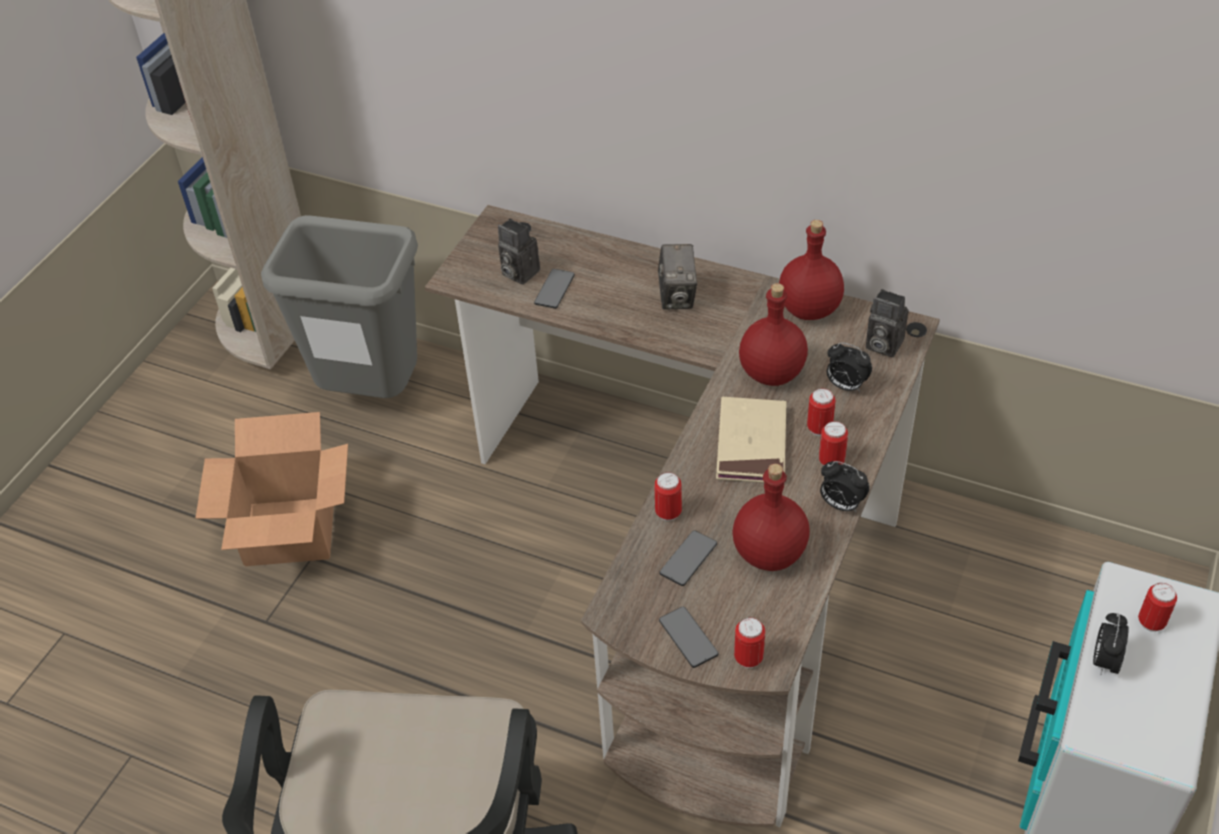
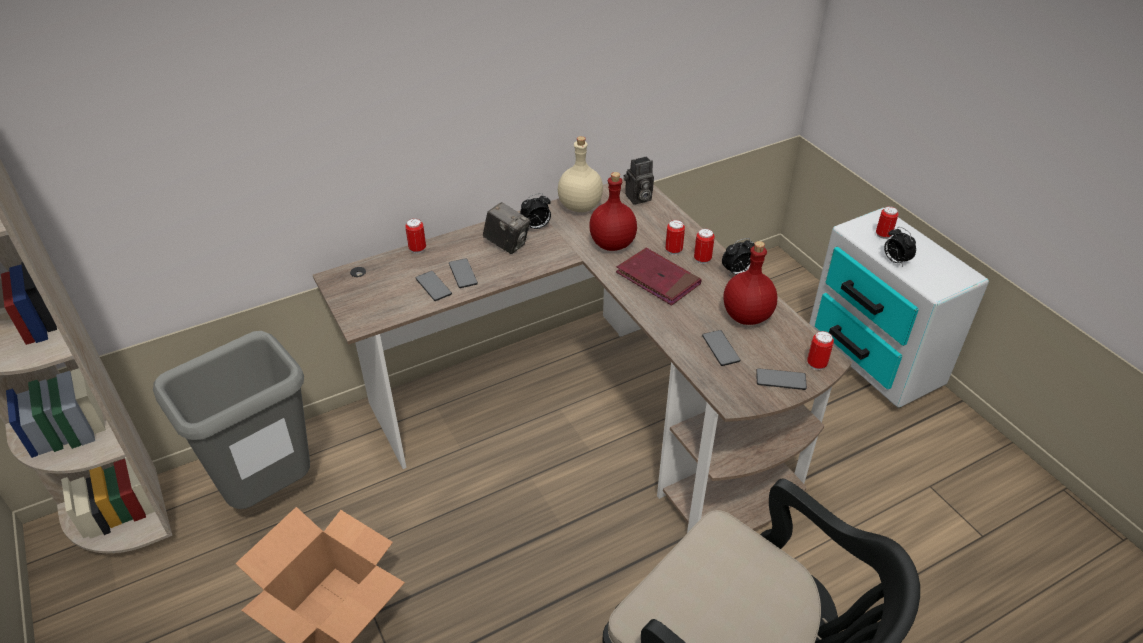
camera: 55 degrees left, 5 degrees down
(517, 273) = (396, 294): camera -> none
(595, 296) = (463, 274): none -> phone
(668, 512) = (676, 337): can -> can (417, 249)
(751, 444) = (658, 279): beige book -> red book
(809, 310) = (580, 206): red bottle -> beige bottle
(845, 386) = (652, 225): alarm clock -> alarm clock (536, 227)

